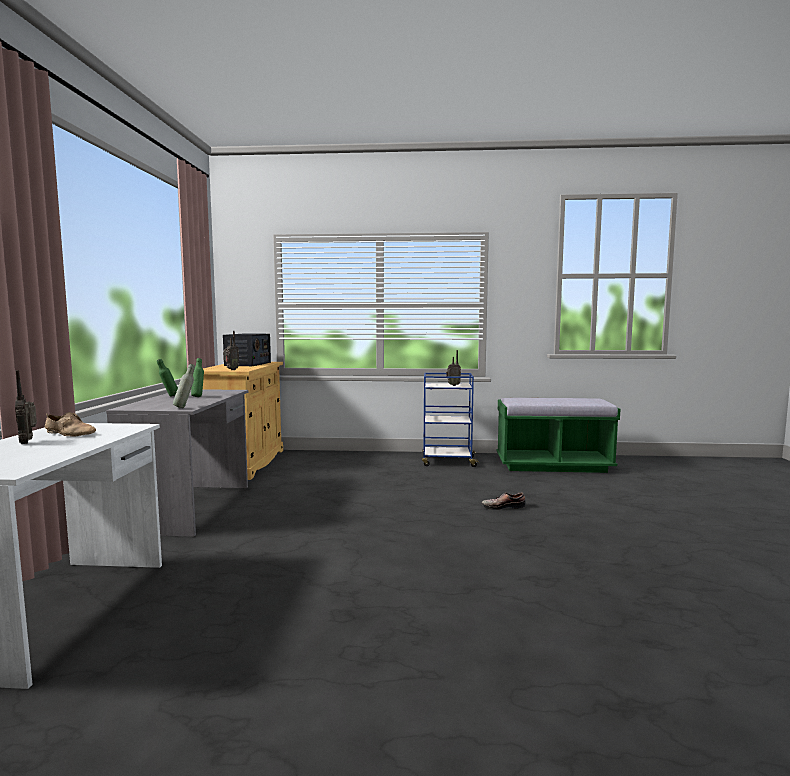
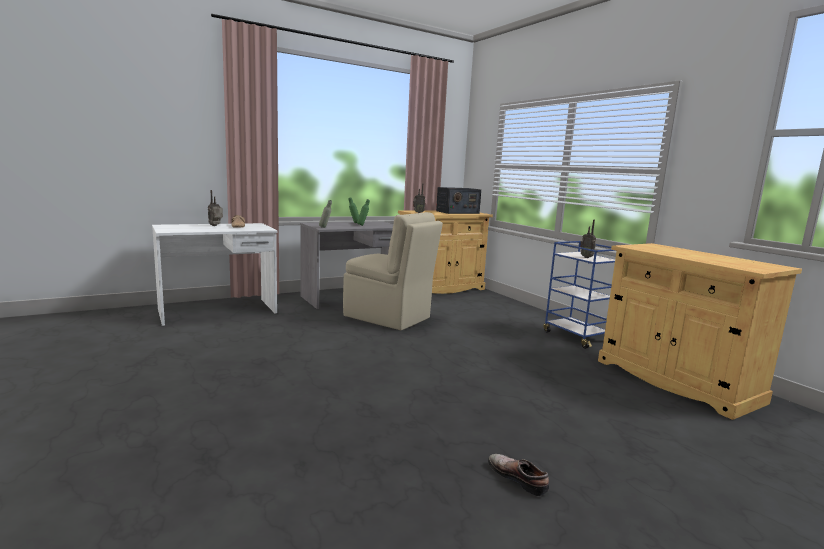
camera: 55 degrees right, 5 degrees up
(296, 508) = (388, 317): none -> beige chair
(502, 506) = (500, 375): shoe -> shoe (518, 477)
(553, 465) = (676, 381): green bench -> beige cabinet

